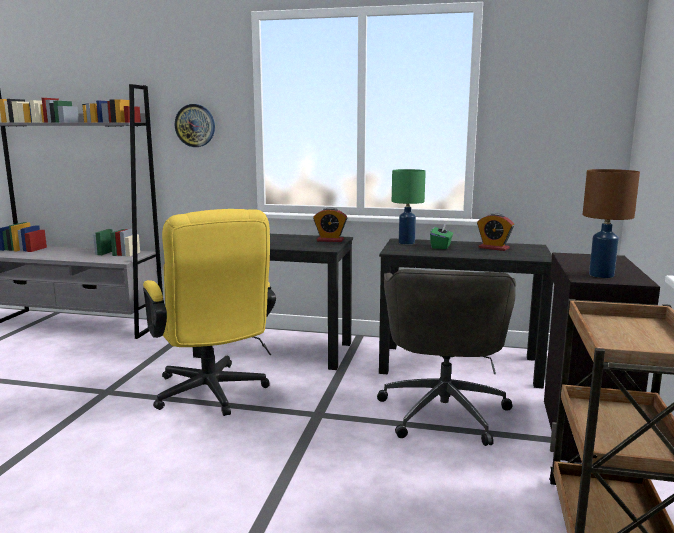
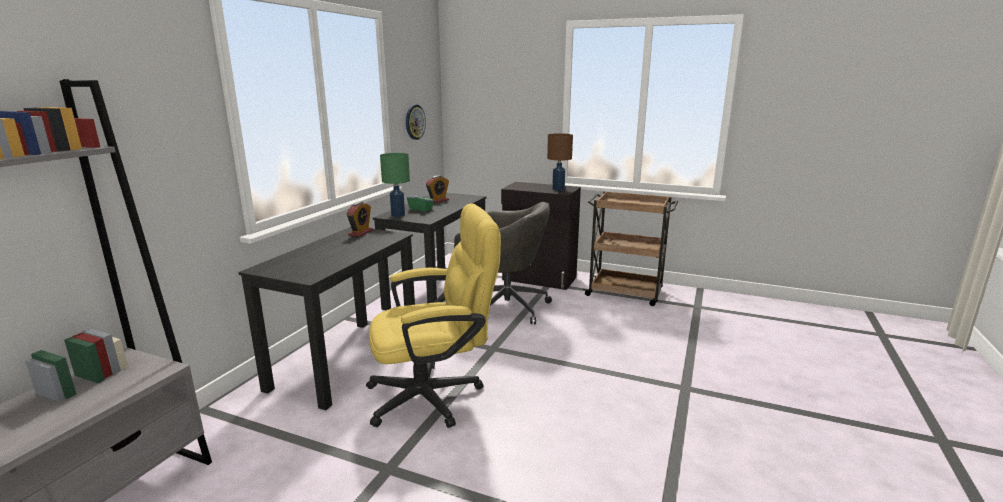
camera: 80 degrees left, 5 degrees up
(195, 125) = (153, 139): wall clock -> wall clock (414, 122)

